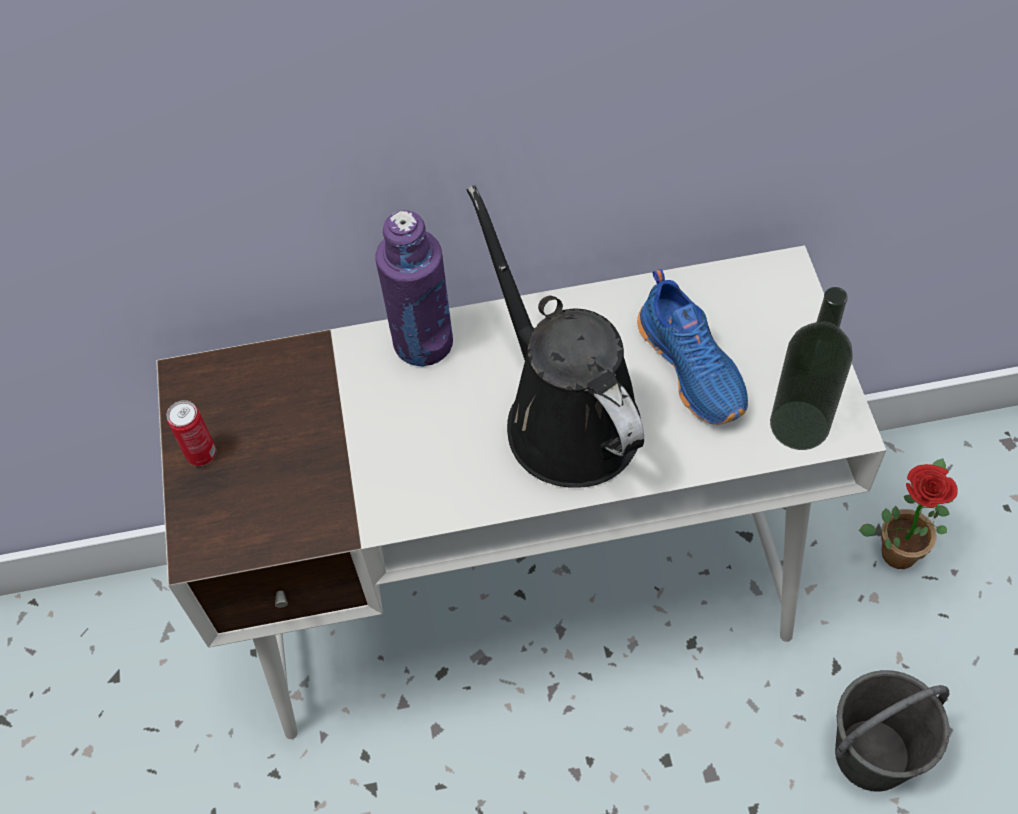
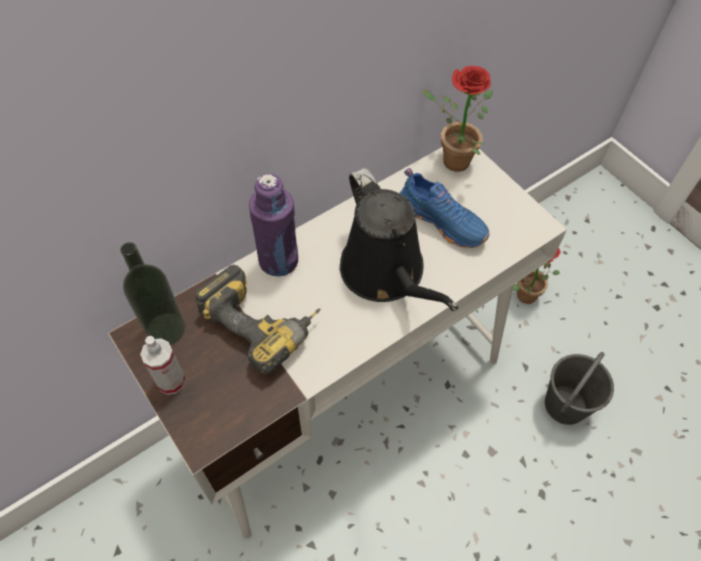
camera: 30 degrees left, 0 degrees up
(201, 454) = (171, 381): can -> spray bottle
(358, 420) = (263, 322): none -> power drill
(564, 416) = (386, 273): black watering can -> black watering can turned 150 degrees counterclockwise
(758, 279) = (450, 161): none -> potted plant
(799, 425) = (516, 232): bottle -> bottle (165, 329)

